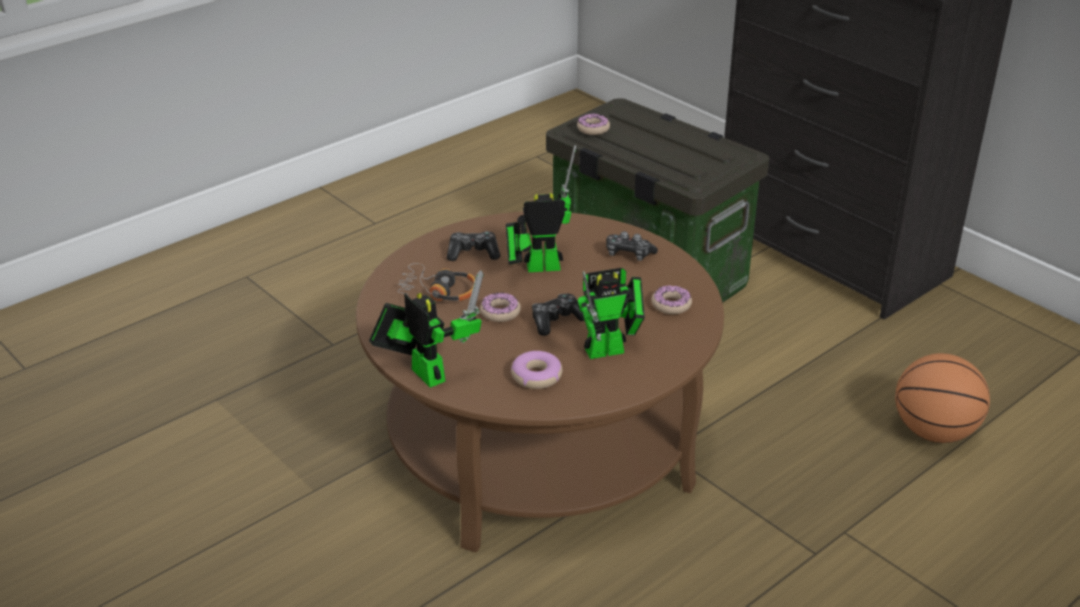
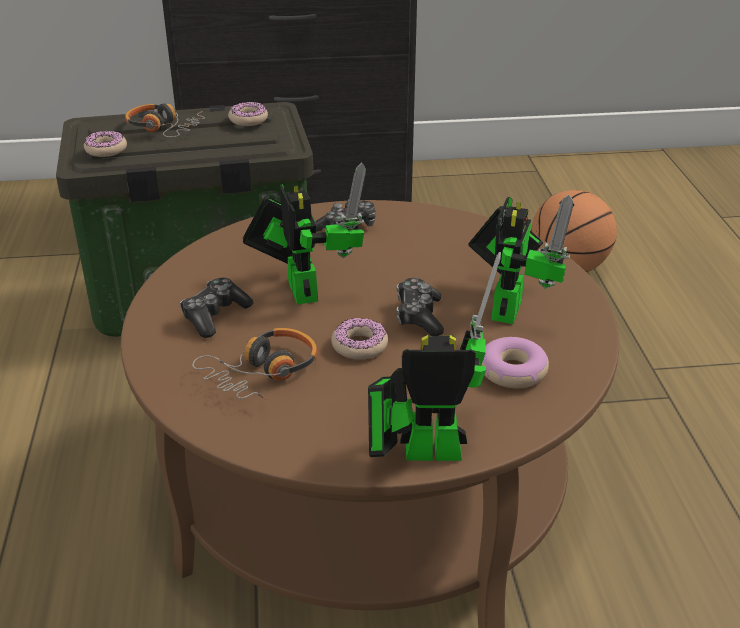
camera: 55 degrees left, 0 degrees up
(537, 267) = (301, 287): toy robot -> toy robot turned 135 degrees clockwise
(650, 132) = (164, 128): none -> headphones
(671, 305) = (464, 242): donut -> donut (248, 120)

